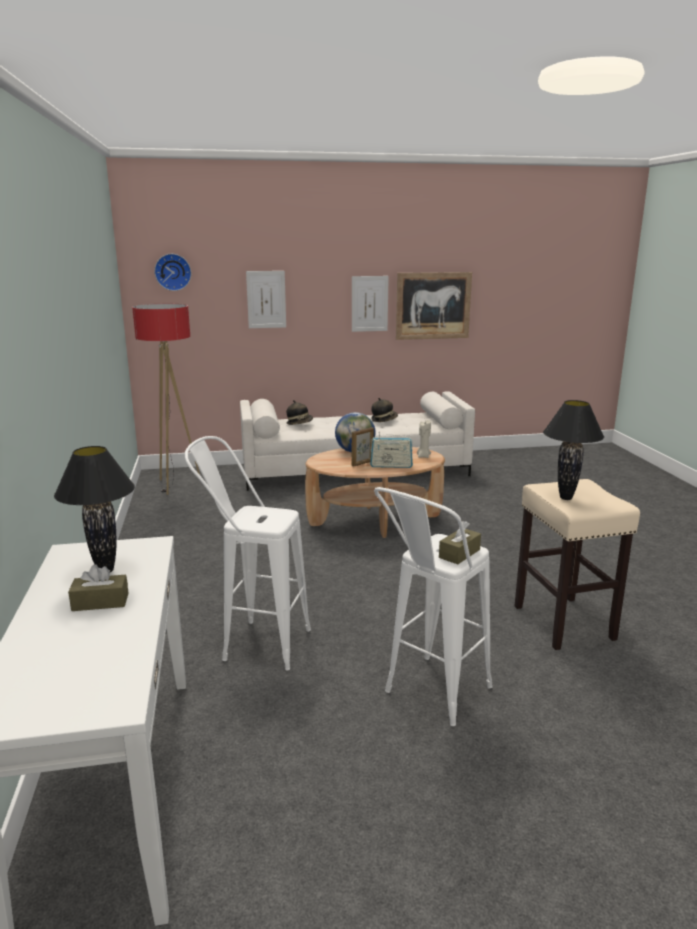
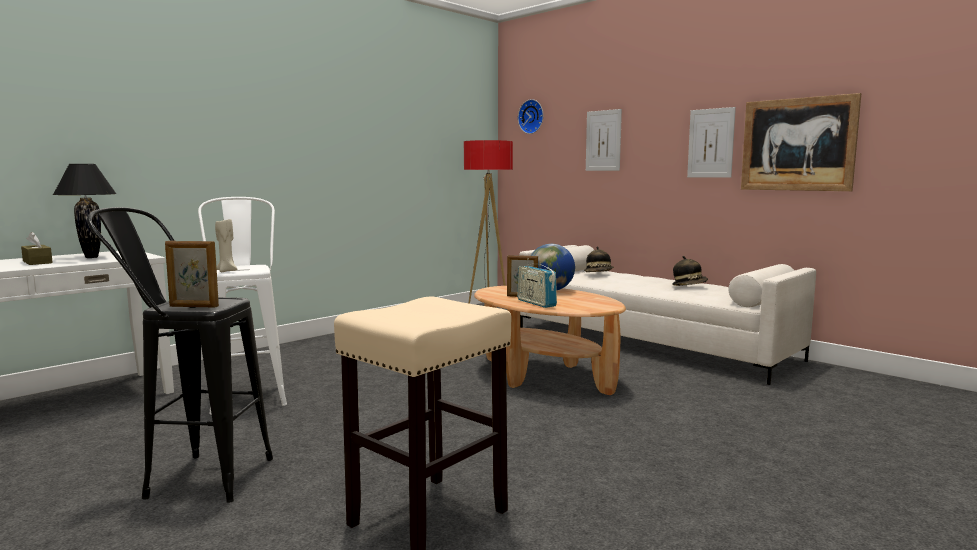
camera: 55 degrees right, 10 degrees down
(423, 456) = (594, 306): beige candle -> beige candle (227, 271)
(429, 698) = (193, 477): white stool -> black stool
(459, 553) = (193, 306): brown tissue box -> picture frame
(565, 498) = (403, 309): black table lamp -> none

